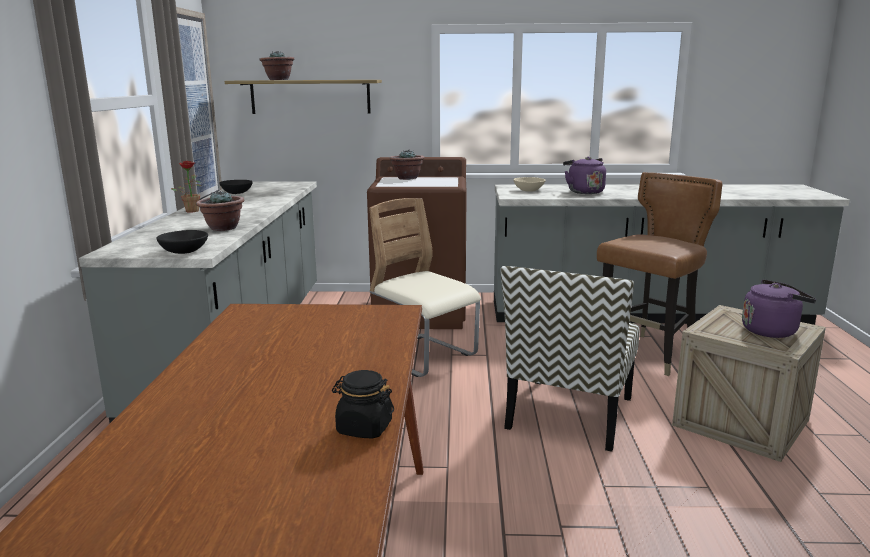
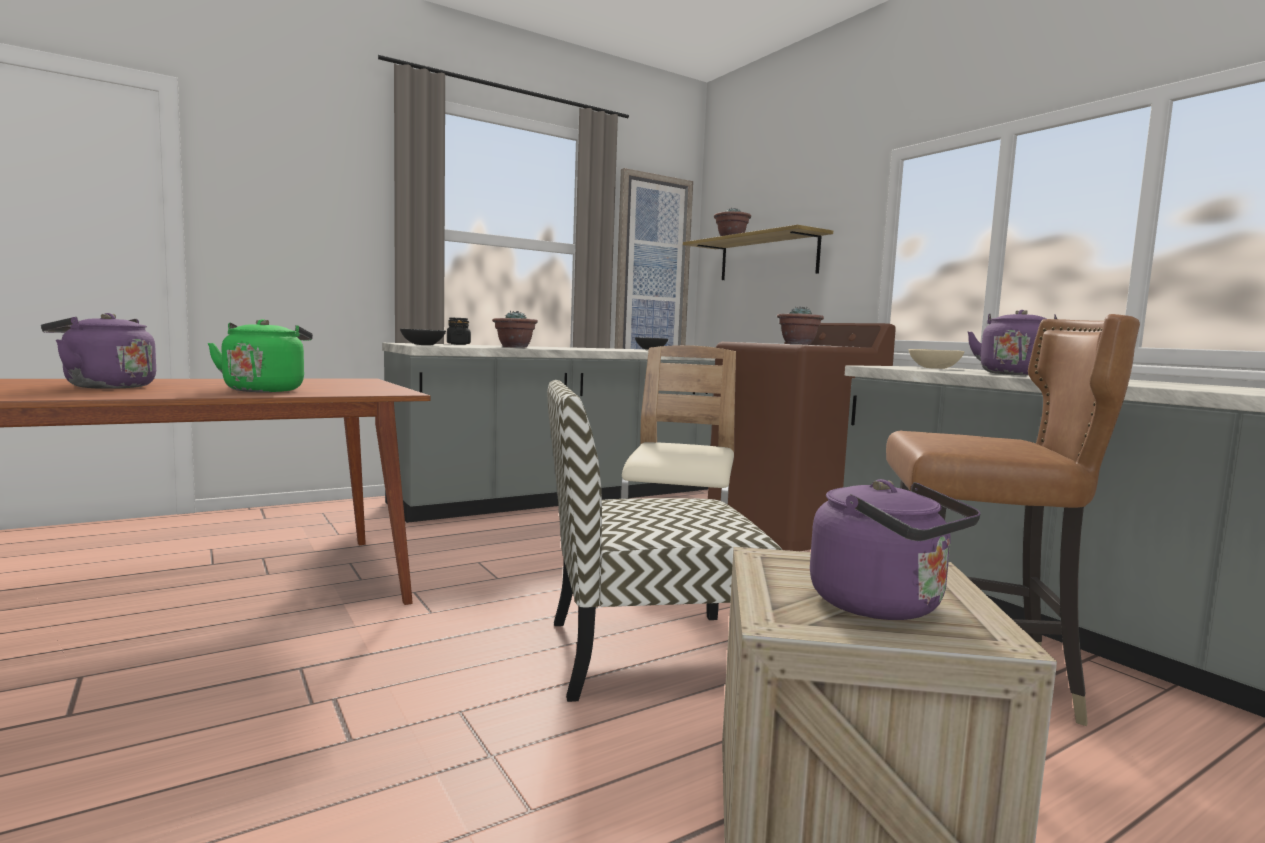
camera: 55 degrees right, 10 degrees down
(192, 210) = (563, 347): potted plant -> none
(257, 414) = (105, 386): none -> purple kettle
(345, 351) = (265, 390): none -> green kettle
(364, 428) = (65, 396): black jar -> black jar (458, 344)

